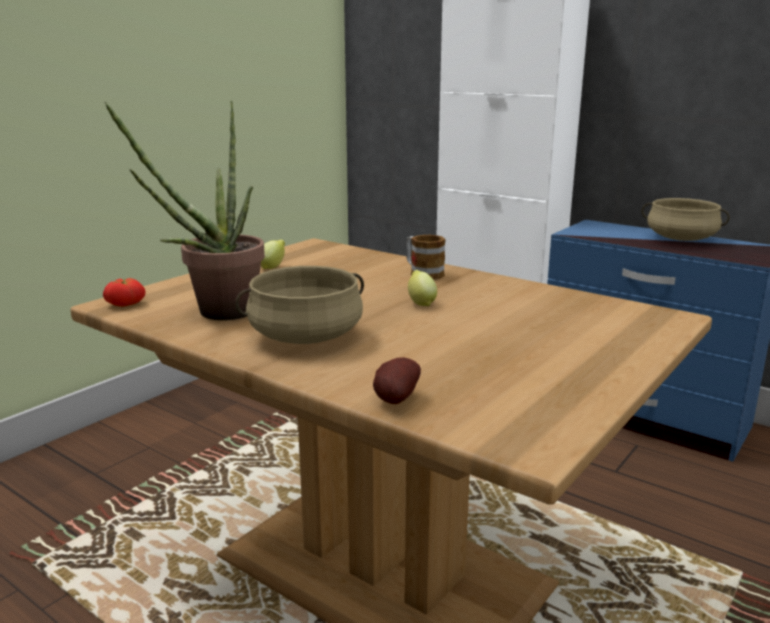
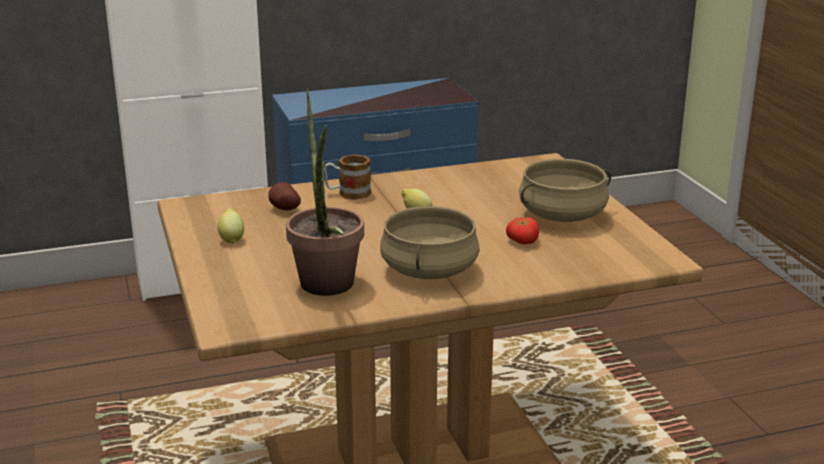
camera: 55 degrees left, 5 degrees up
(126, 303) = (237, 320): tomato -> tomato (521, 241)
(394, 400) = (570, 273): potato -> potato (283, 209)
(680, 239) = (381, 93): beige cooking pot -> beige cooking pot (562, 216)

